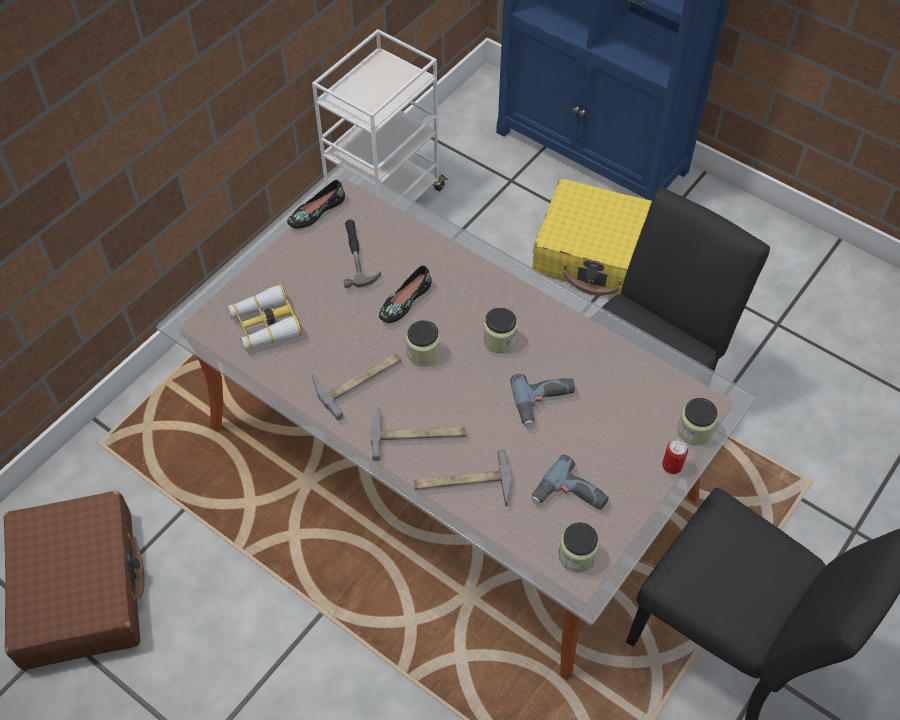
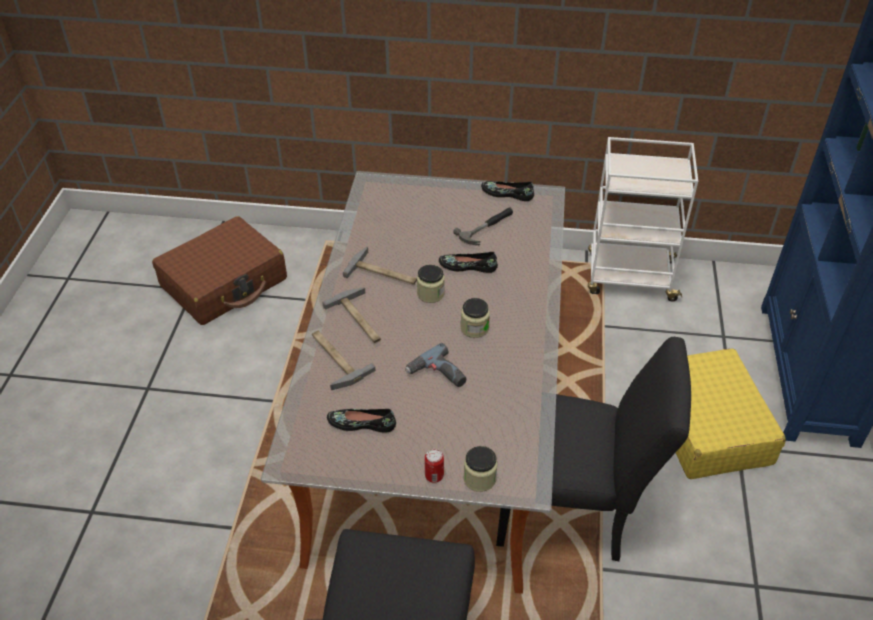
camera: 60 degrees right, 10 degrees down
(265, 325) = (394, 213): binoculars -> none
(570, 497) = (362, 423): power drill -> black shoe
(577, 555) = (313, 447): jar -> none

